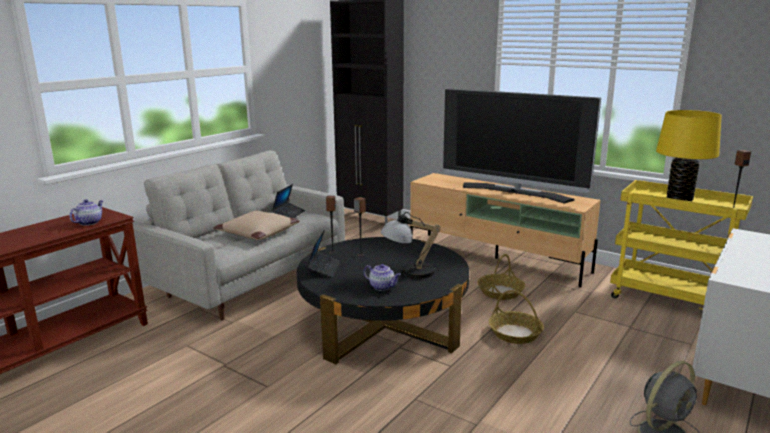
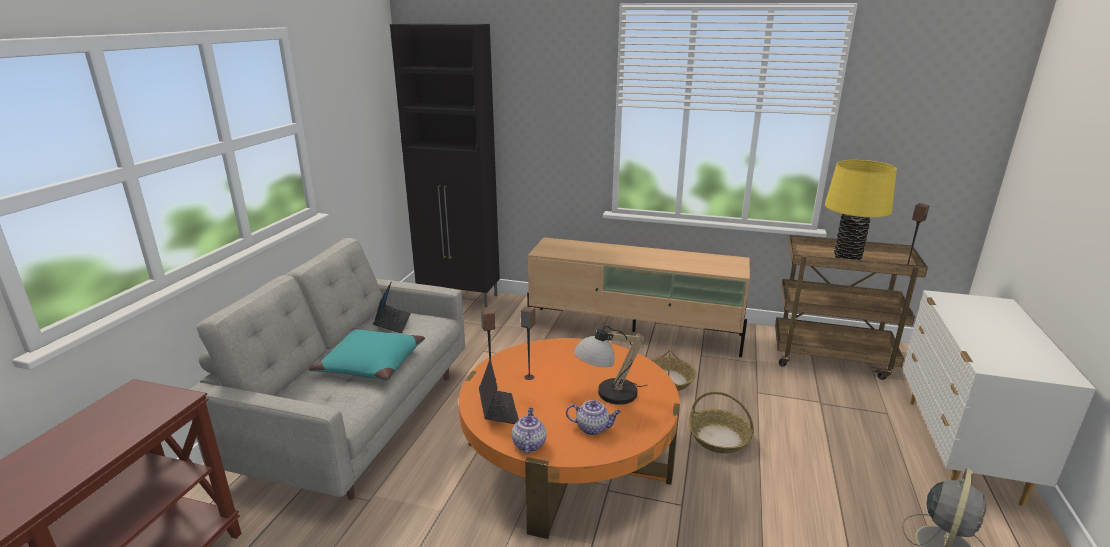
camera: 20 degrees left, 5 degrees up
(89, 222) = (137, 420): teapot -> teapot (528, 444)
(257, 233) = (370, 364): beige pillow -> turquoise pillow
(383, 324) = (568, 458): black coffee table -> orange coffee table
(515, 192) = (657, 258): television -> none
(670, 299) = (832, 358): yellow cart -> brown cart

